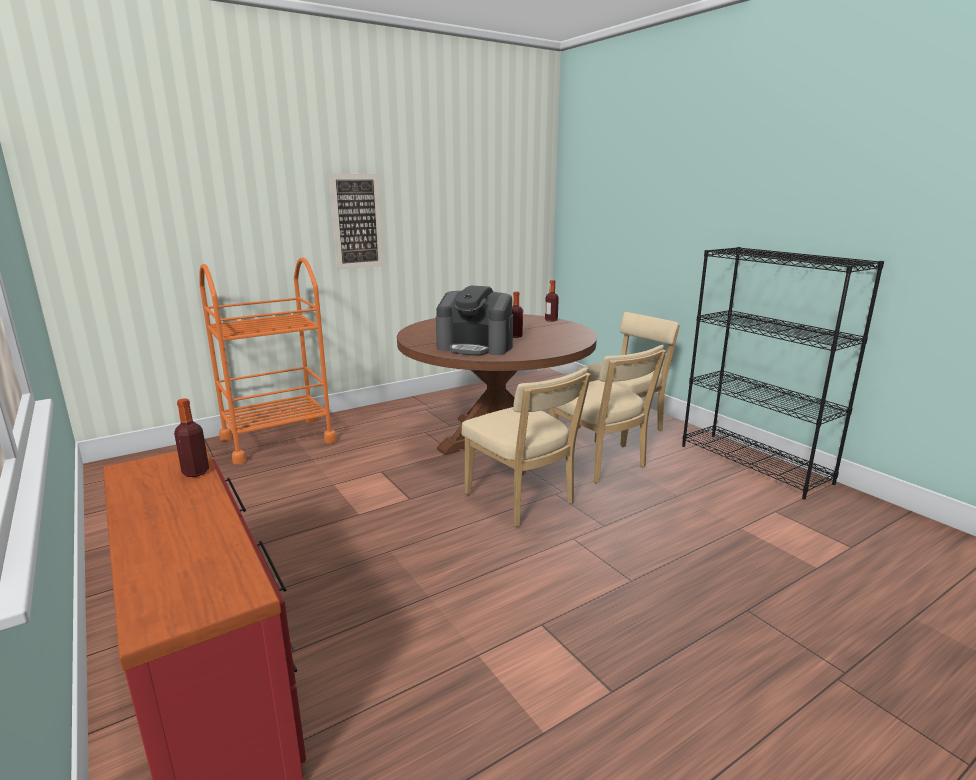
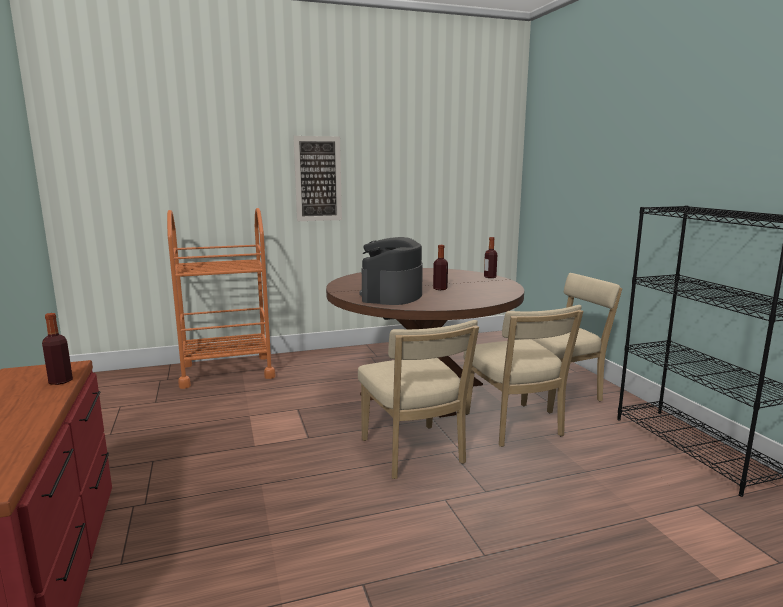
camera: 15 degrees right, 5 degrees down
(475, 347) = (392, 296): coffee machine -> coffee machine turned 75 degrees clockwise

